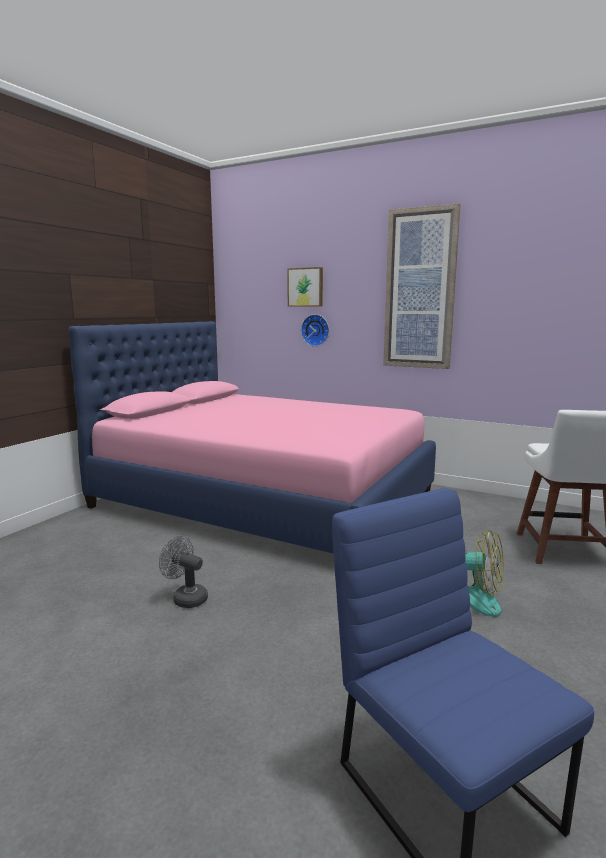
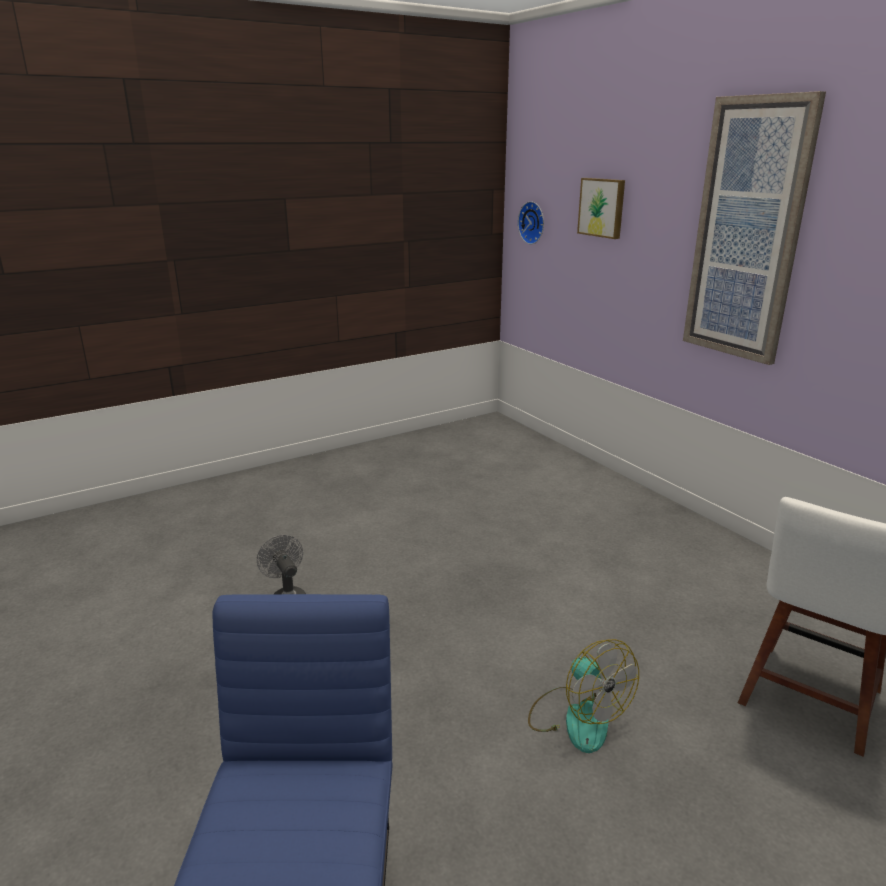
camera: 30 degrees right, 10 degrees up
(264, 499) = (479, 497): pink bed -> none
(316, 330) = (609, 272): wall clock -> wall clock (533, 222)

